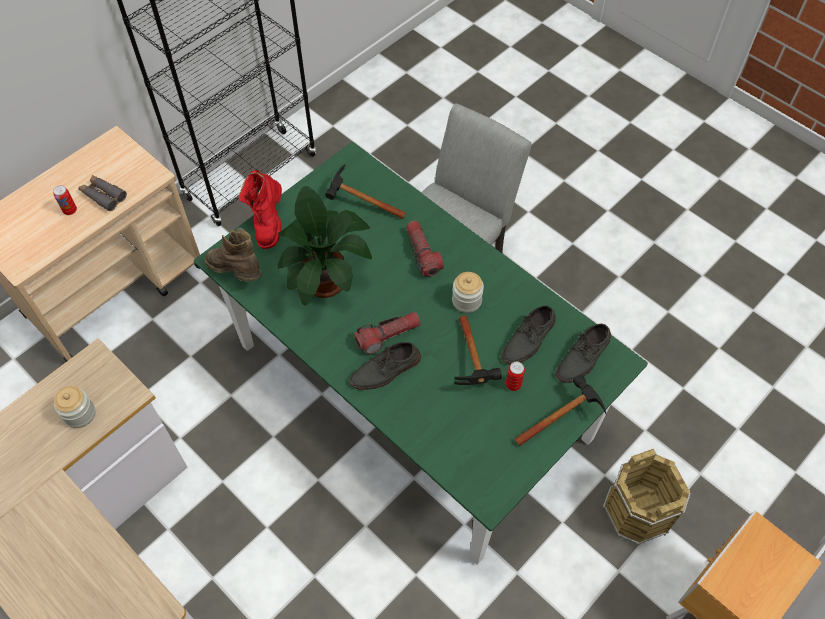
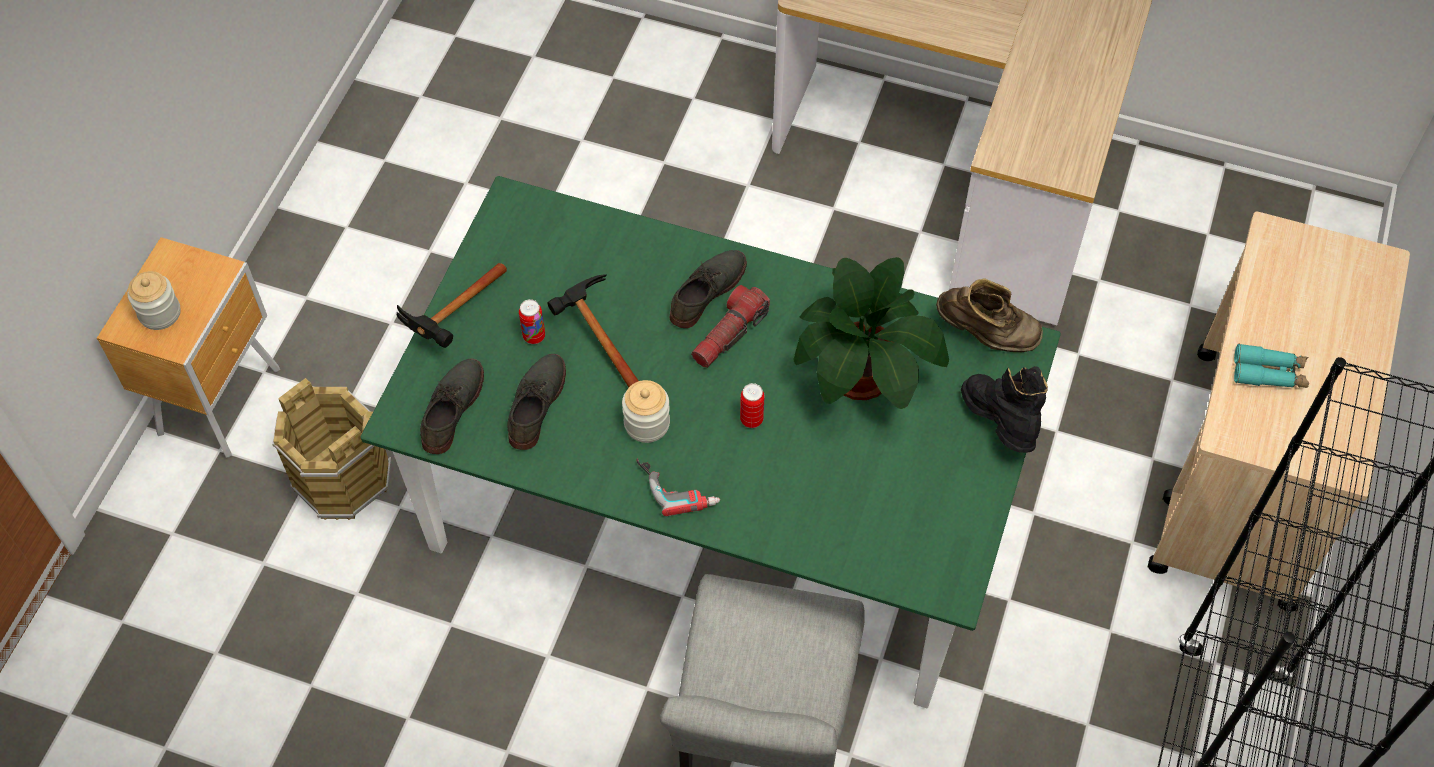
camera: 155 degrees right, 0 degrees up
(70, 210) = (1291, 333): can -> can (751, 419)
(80, 414) = (1036, 115): jar -> jar (160, 313)
(103, 195) = (1269, 373): grey binoculars -> turquoise binoculars
(268, 223) = (1000, 425): red boot -> black boot
(358, 203) = (890, 512): hammer -> none
(422, 253) = (746, 470): flashlight -> none
(465, 260) = (678, 485): none -> power drill

